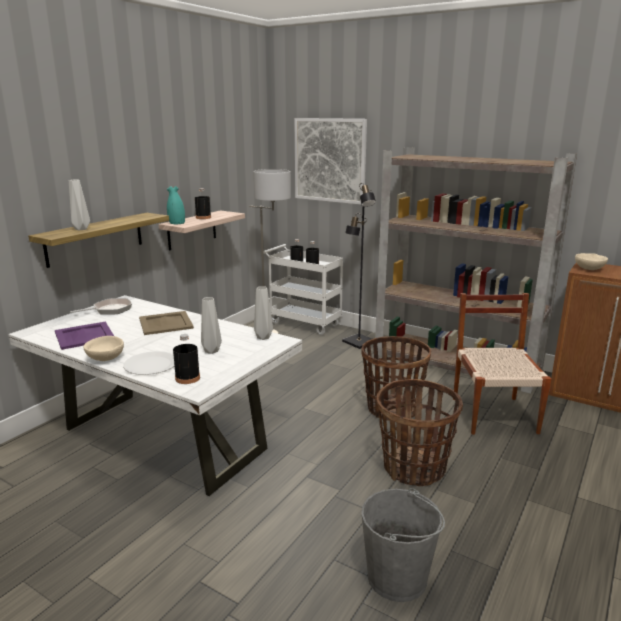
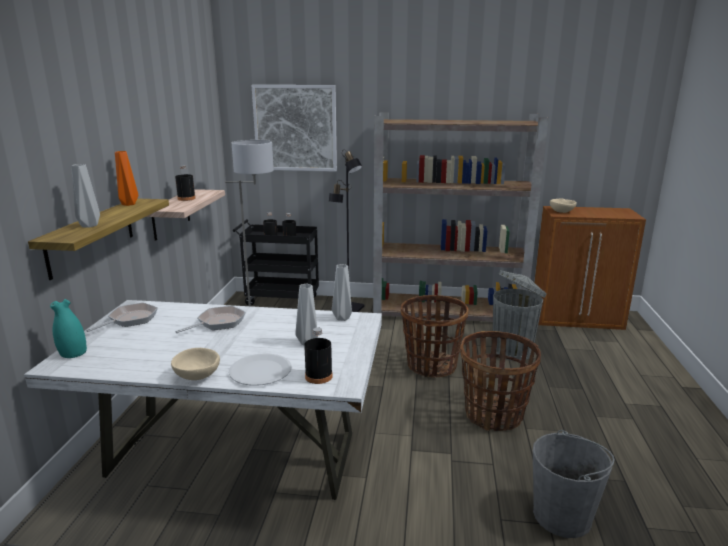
camera: 25 degrees left, 0 degrees up
(84, 336) = (136, 356): purple tray -> none
(133, 216) = (128, 204): none -> orange vase
(165, 323) = (218, 323): beige tray -> frying pan
(176, 223) = (166, 207): turquoise vase -> turquoise vase (72, 353)
(303, 324) = (280, 301): white cart -> black cart
(493, 414) = (513, 351): chair -> grey trash can

